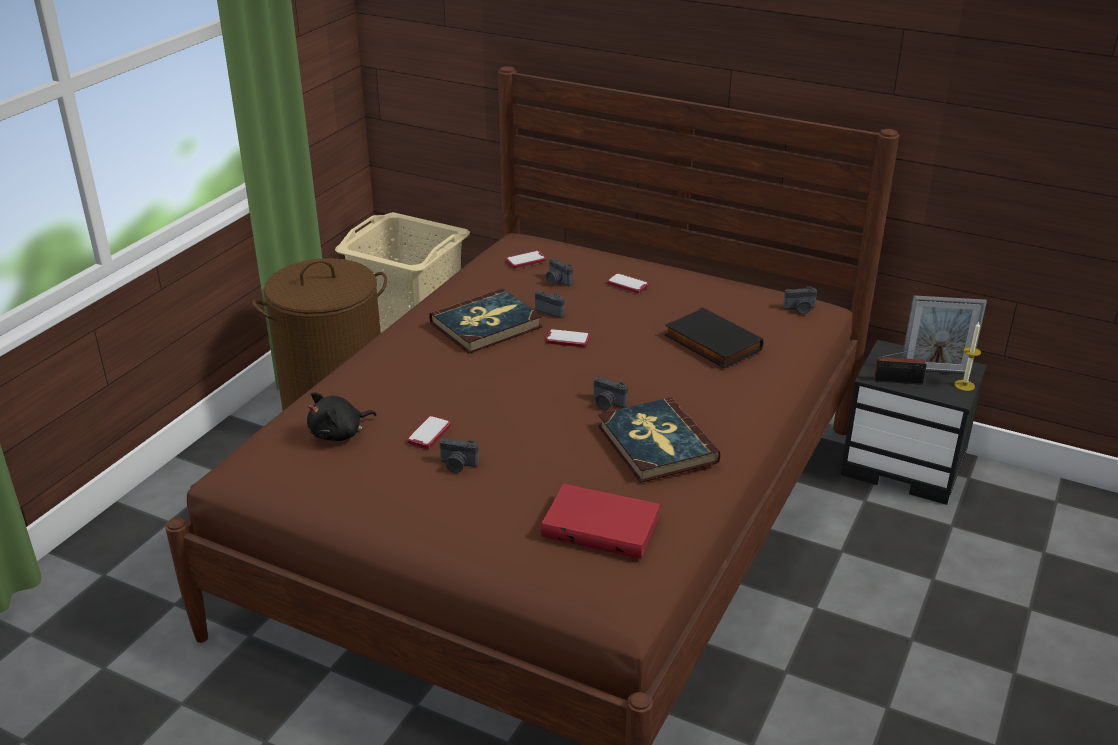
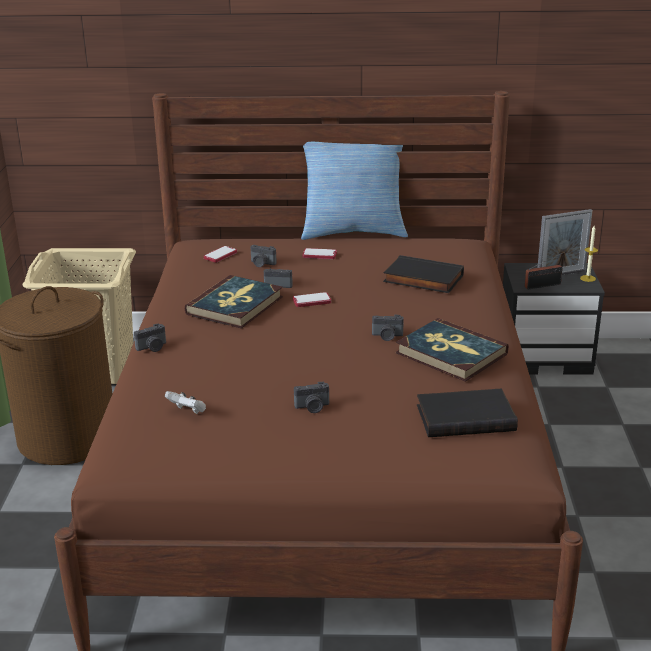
camera: 25 degrees left, 5 degrees down
(339, 433) = (187, 411): black plush toy -> white game controller
(429, 433) = (266, 391): phone -> none
(602, 525) = (465, 417): red book -> black book
(695, 263) = (353, 231): none -> pillow
(800, 309) = (462, 245): camera -> camera (152, 347)

